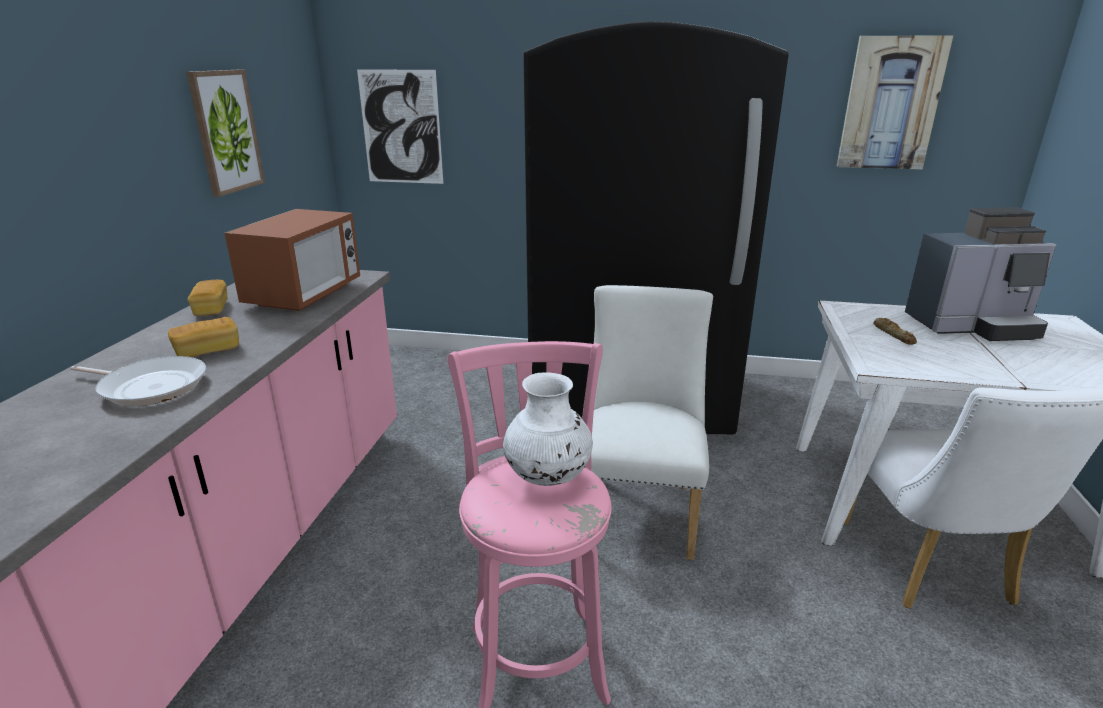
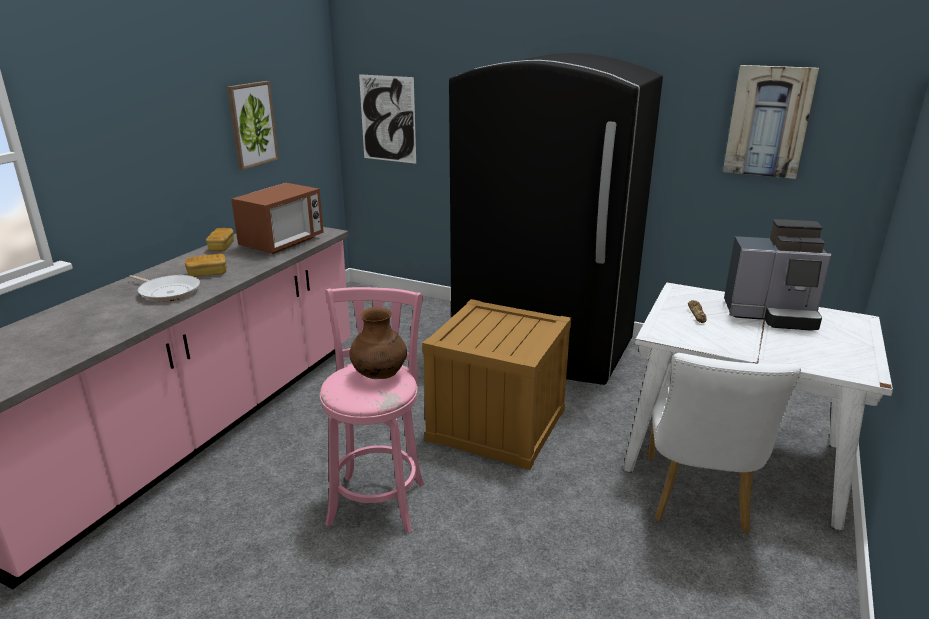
camera: 15 degrees right, 0 degrees up
(548, 478) = (379, 375): white vase -> brown vase
(638, 508) = (497, 425): white chair -> crate

